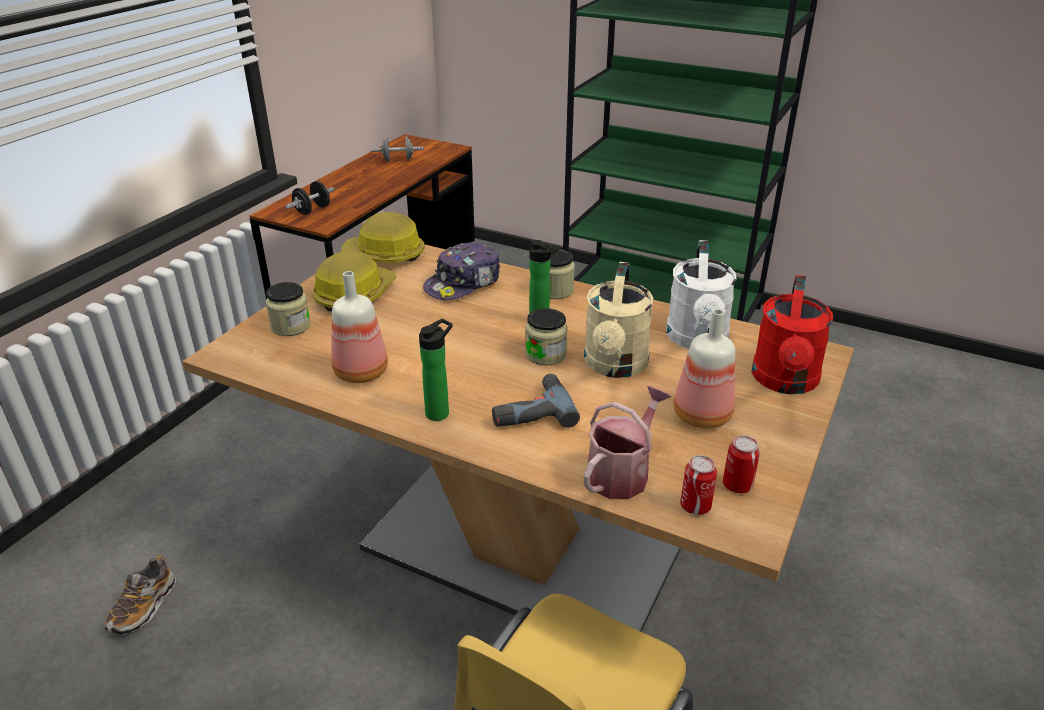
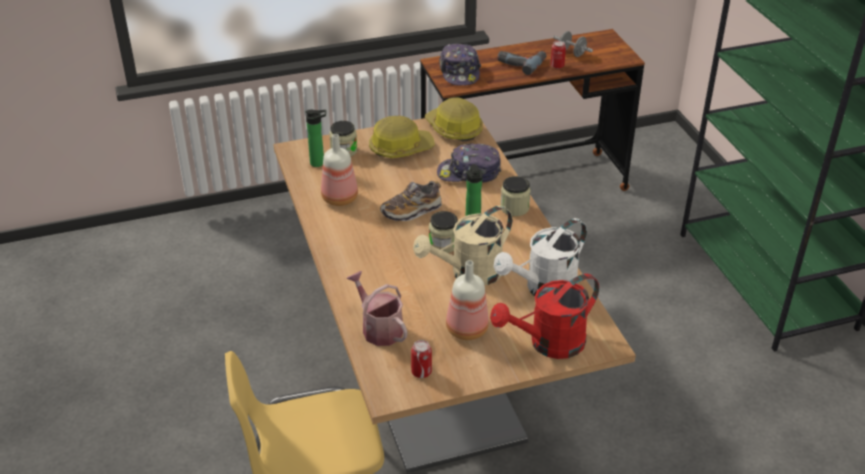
camera: 45 degrees right, 5 degrees up
(144, 607) = (224, 277): shoe -> shoe (411, 211)
(312, 210) = (460, 72): black dumbbell -> cap
(440, 412) = (344, 243): bottle -> bottle (319, 163)
(530, 410) = (387, 269): power drill -> power drill (521, 62)
(622, 472) = (379, 328): watering can -> watering can turned 120 degrees counterclockwise
(695, 506) = (385, 366): can -> can (557, 66)

